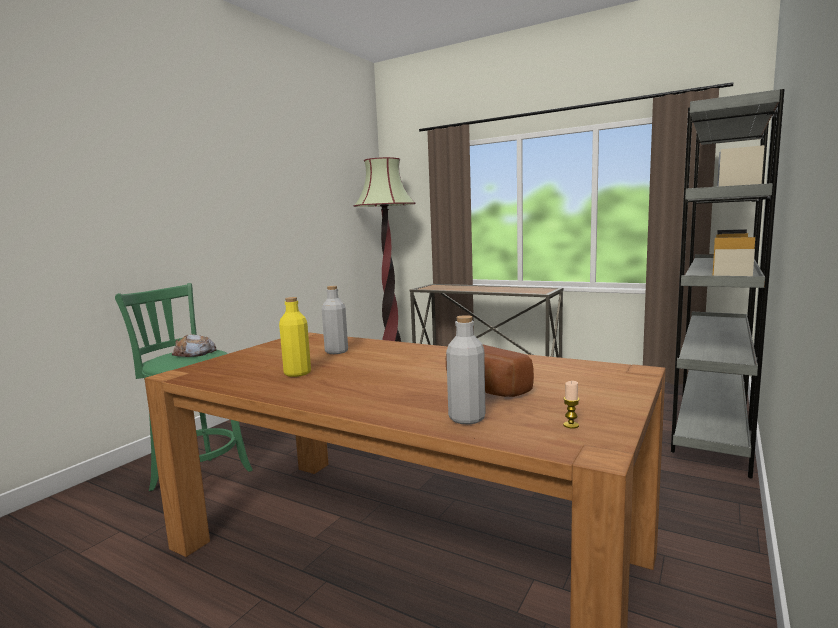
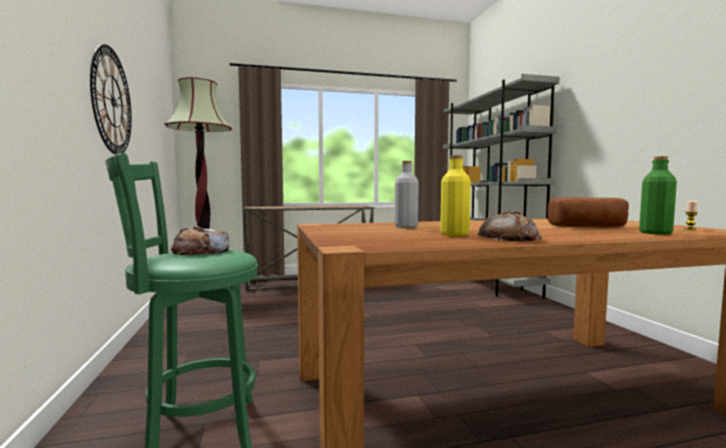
camera: 45 degrees left, 5 degrees down
(252, 214) = (112, 101): none -> wall clock
(299, 388) = (508, 238): none -> bread
(467, 418) = (655, 233): grey bottle -> green bottle

